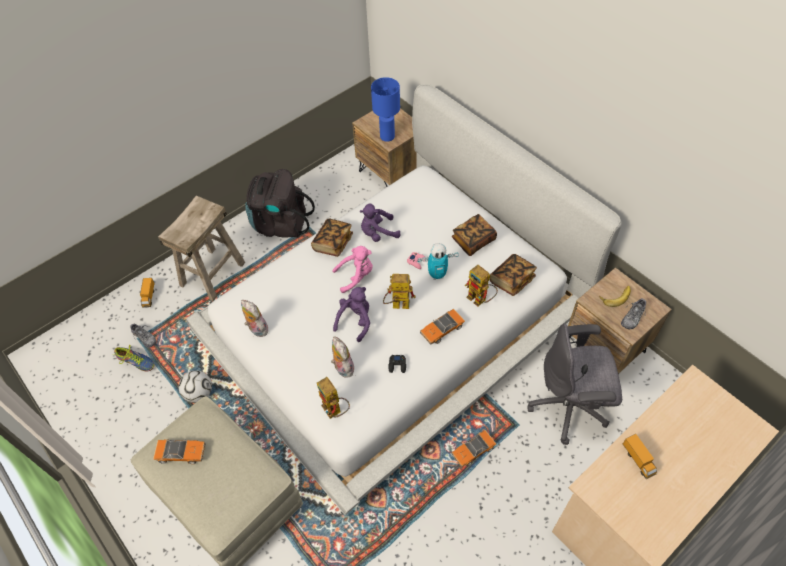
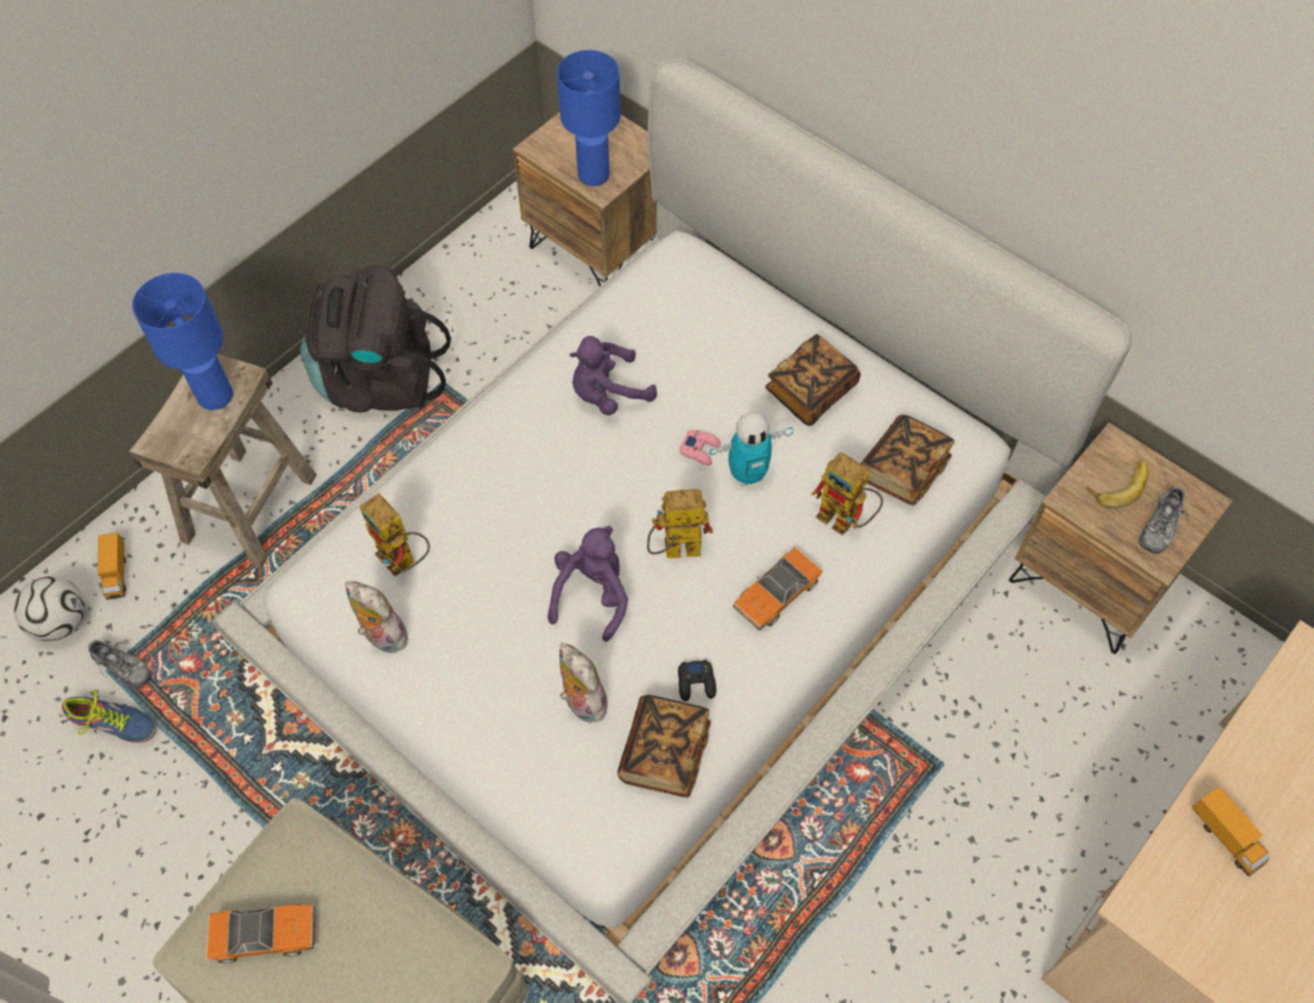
camera: 10 degrees left, 5 degrees up
(199, 217) = (215, 397): none -> blue table lamp
(199, 393) = (265, 777): football -> football (61, 622)
(333, 243) = (515, 426): book -> book (664, 753)
(335, 411) = (581, 799): toy robot -> toy robot (403, 561)
(356, 276) = (577, 495): pink plush toy -> none
(473, 450) = (859, 830): toy car -> none
(569, 407) = (1037, 714): grey office chair -> none

